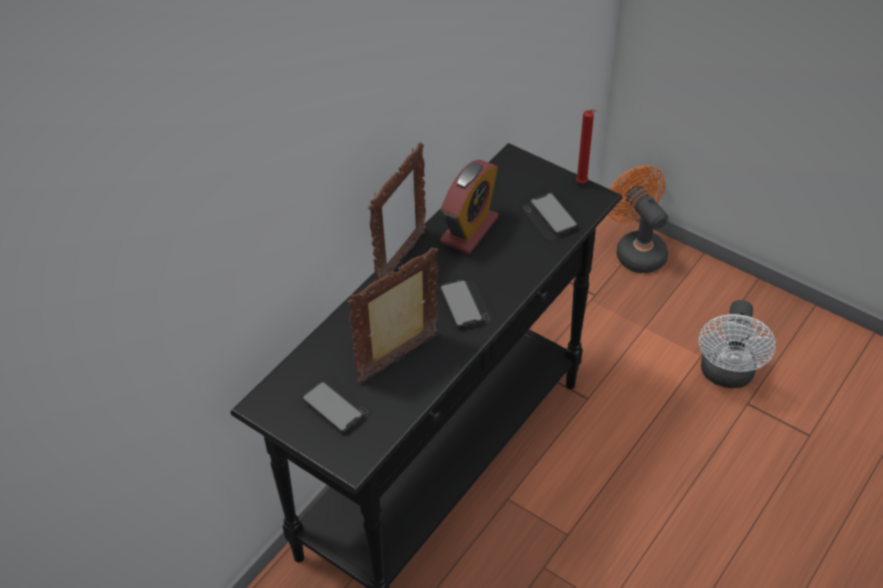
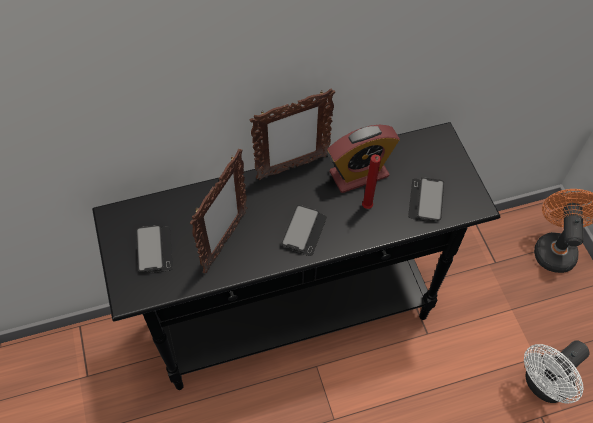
camera: 35 degrees right, 10 degrees up
(399, 358) = (224, 242): picture frame -> picture frame turned 120 degrees clockwise
(582, 184) = (476, 188): red candle -> red candle (366, 208)

